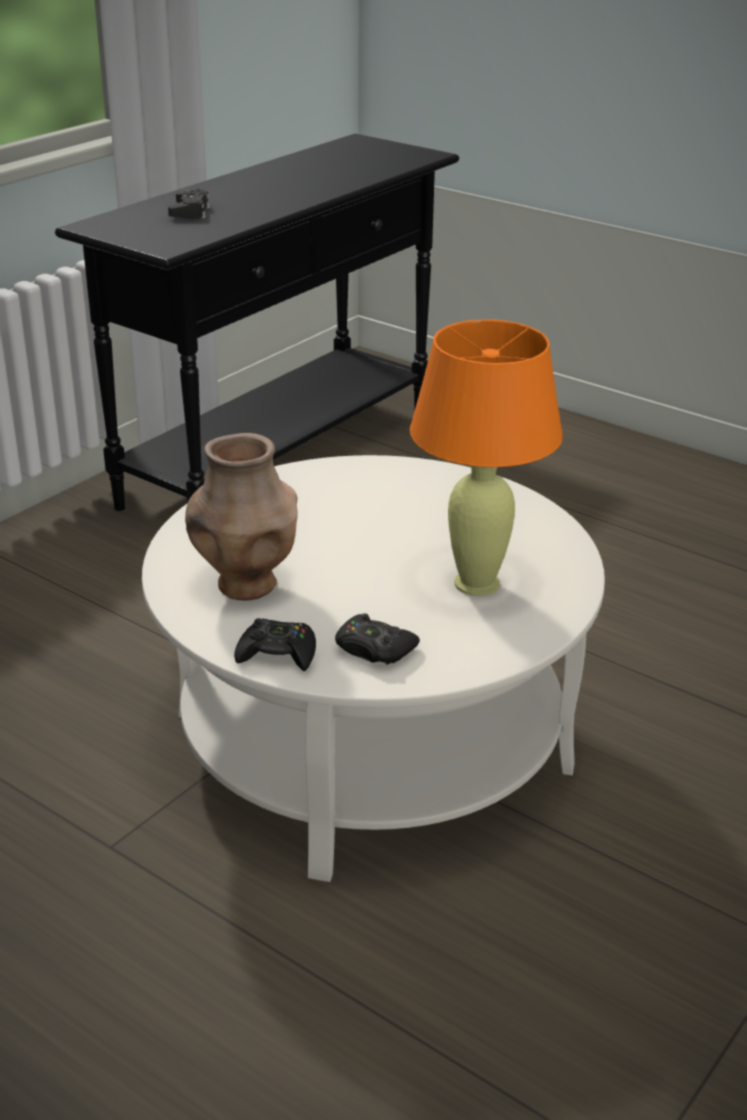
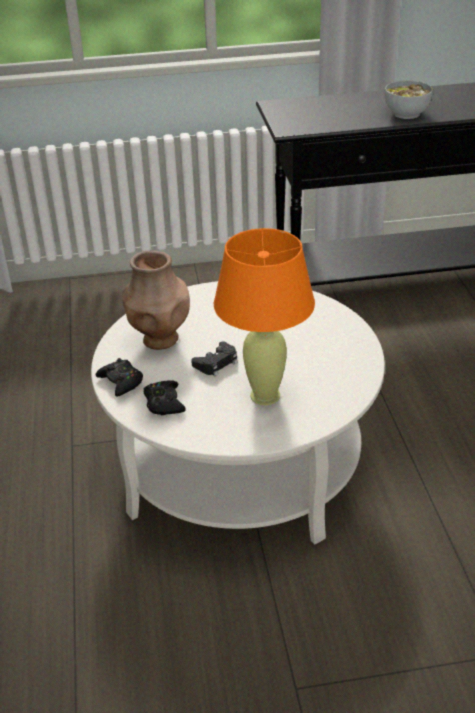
camera: 45 degrees right, 5 degrees up
(190, 212) = (338, 109): black game controller -> black game controller (216, 363)
(284, 198) = (406, 114): none -> bowl

